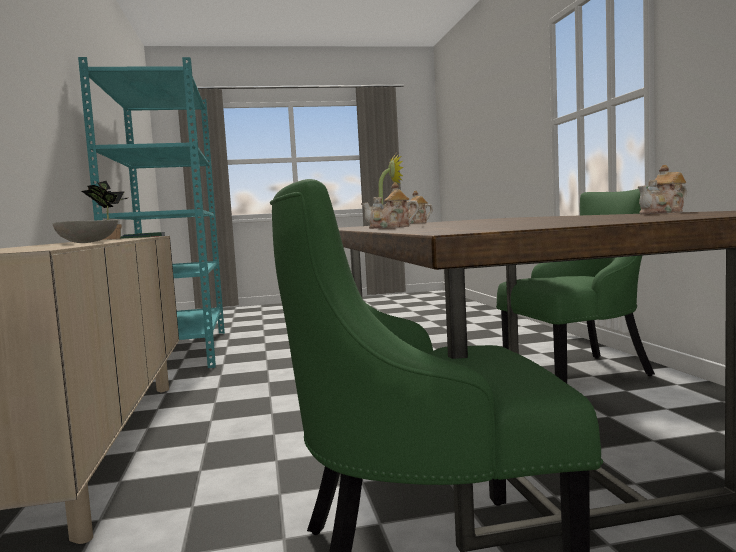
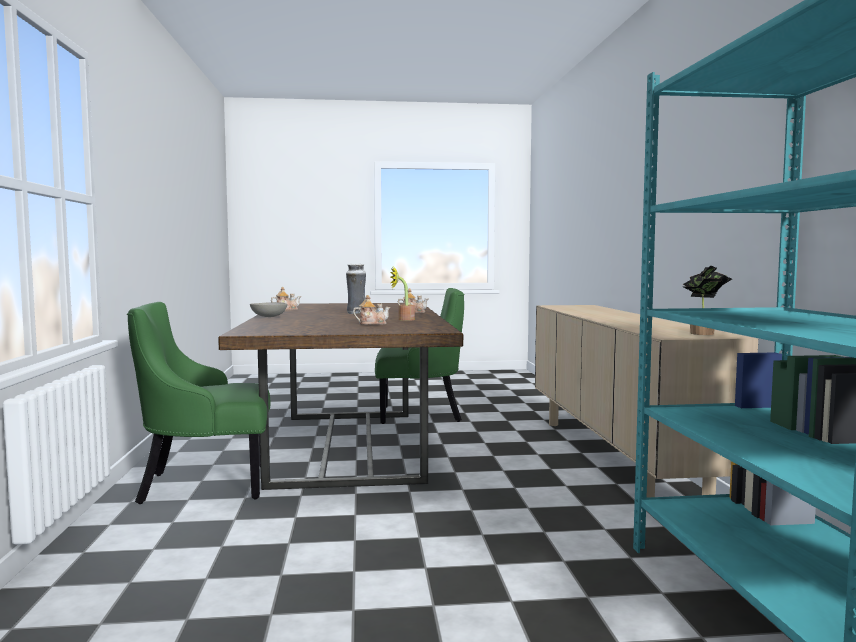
camera: 175 degrees left, 0 degrees up
(88, 242) = (592, 314): grey bowl -> grey bowl (268, 317)
(483, 222) = (356, 313): none -> vase

